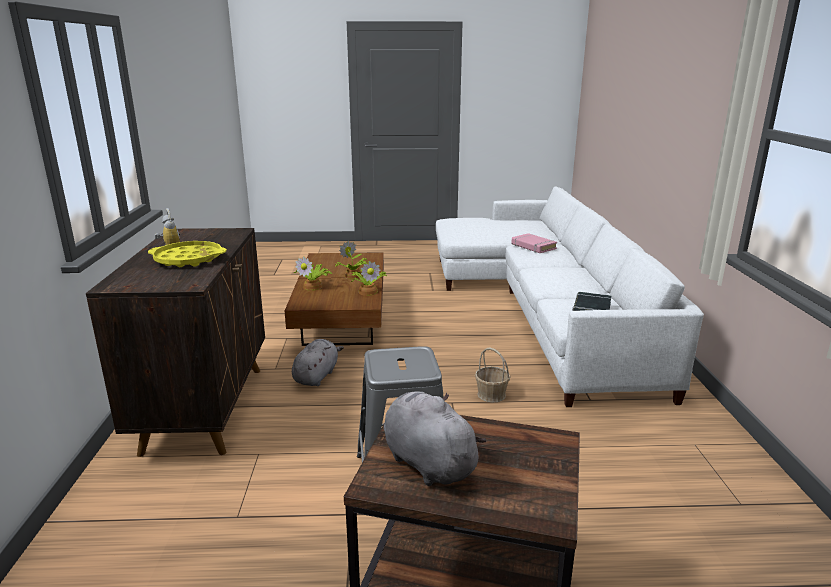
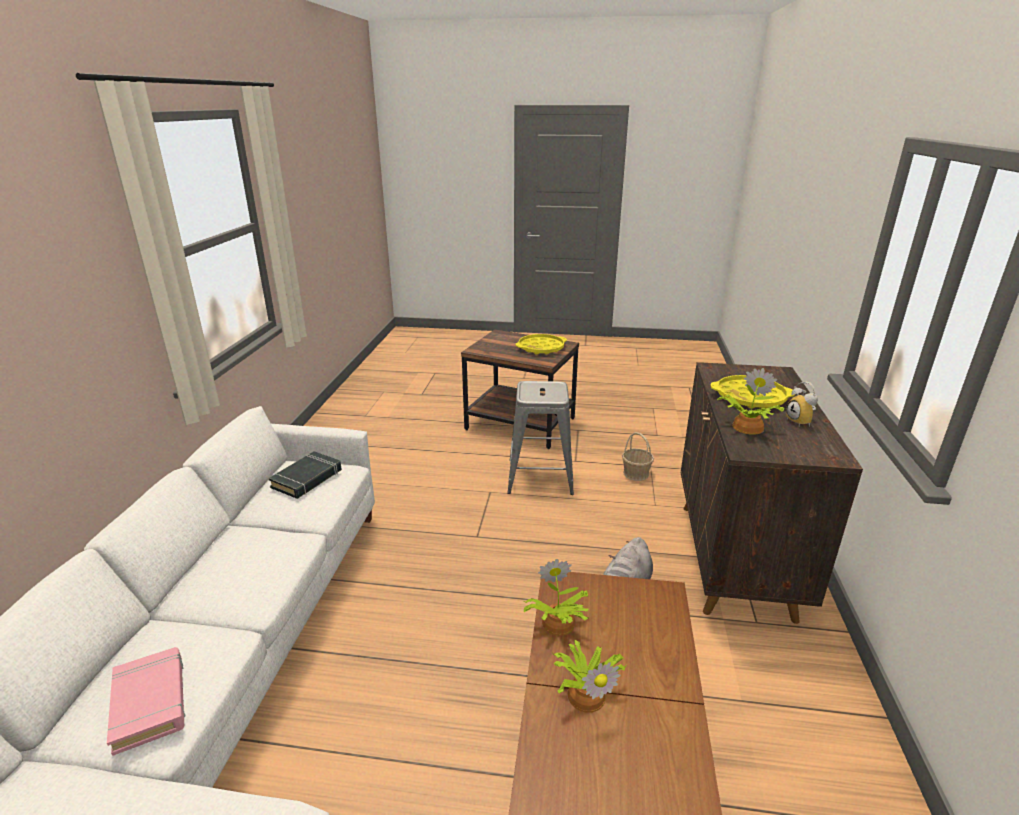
camera: 170 degrees left, 5 degrees up
(313, 286) = (659, 656): potted plant -> potted plant (746, 427)
(426, 461) = (541, 348): grey plush toy -> yellow tray
(491, 395) = (432, 541): basket -> basket (636, 473)

